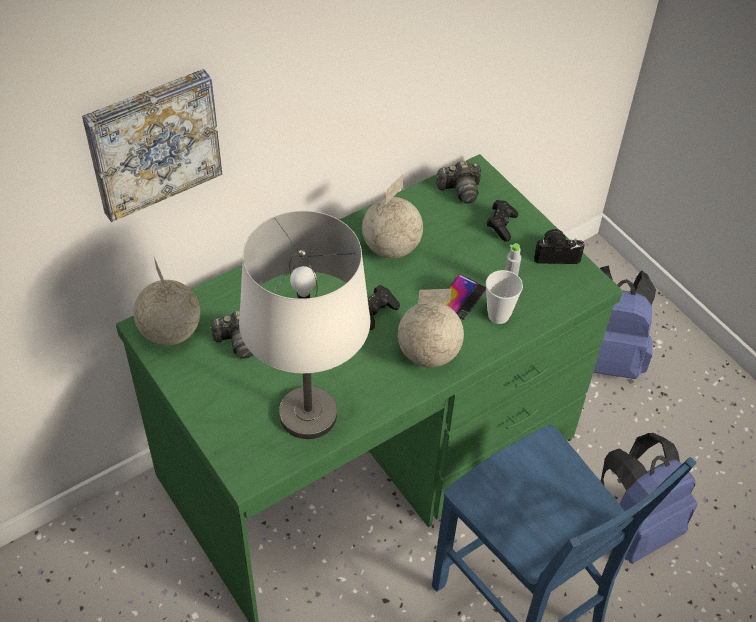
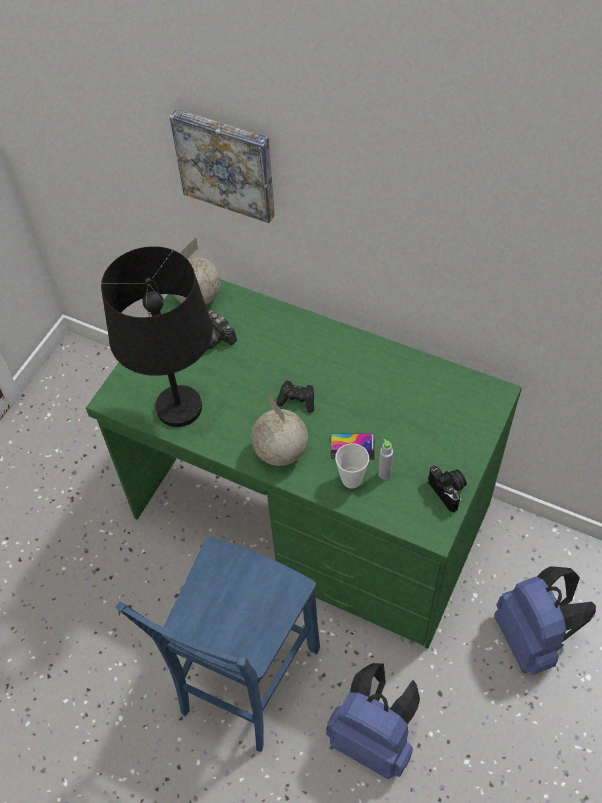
camera: 65 degrees right, 5 degrees up
(309, 415) = (179, 408): white table lamp -> black table lamp
(392, 248) = (368, 379): globe -> none
(460, 190) = (467, 393): camera -> none
(501, 225) = (450, 438): black game controller -> none

